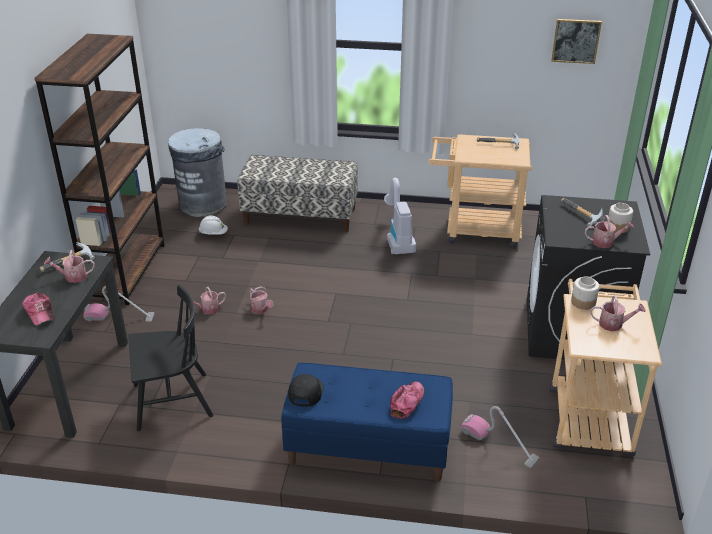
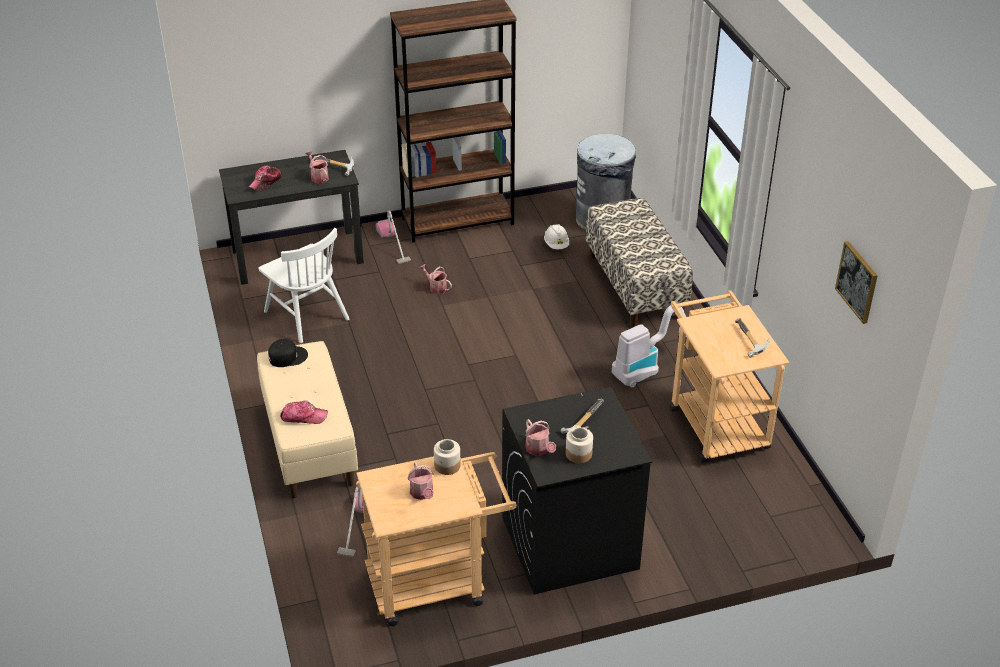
camera: 65 degrees right, 5 degrees up
(172, 401) = (306, 315): black chair -> white chair
(261, 309) = (457, 318): watering can -> none
(367, 448) = (308, 443): blue bench -> beige bench

